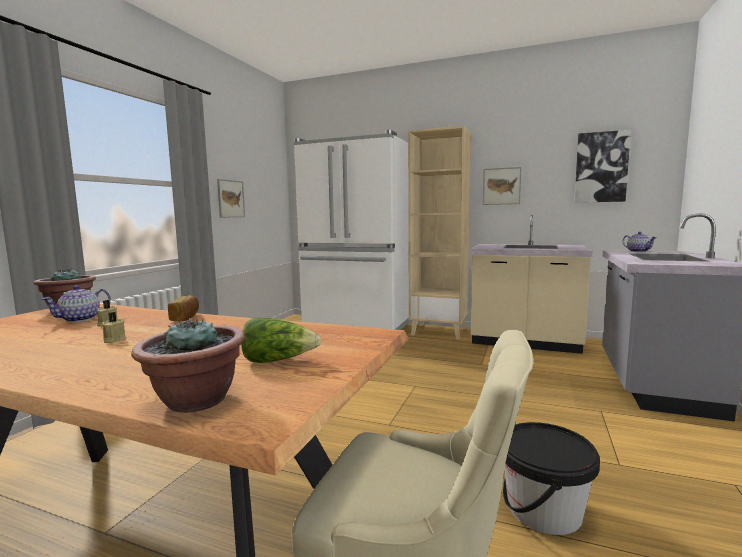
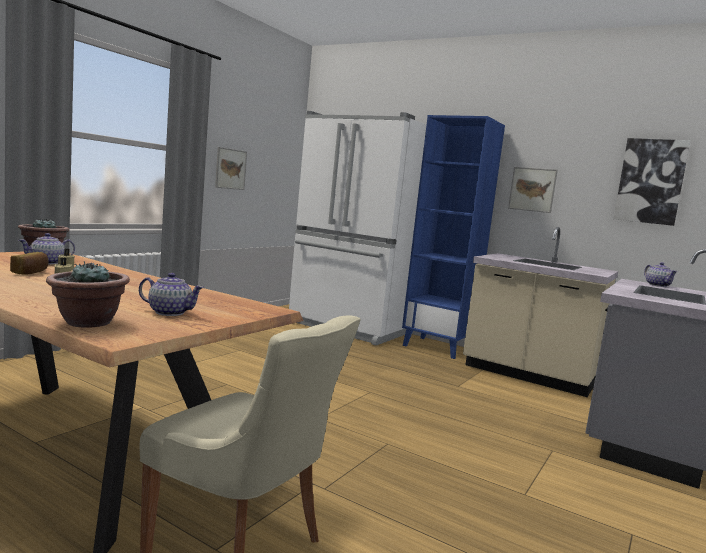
camera: 10 degrees right, 0 degrees up
(186, 317) = (130, 274): bread -> bread (31, 272)
(278, 360) = (169, 312): lettuce -> teapot
(439, 331) = (437, 347): beige bookcase -> blue bookcase
(543, 509) = (414, 508): black bucket -> none

